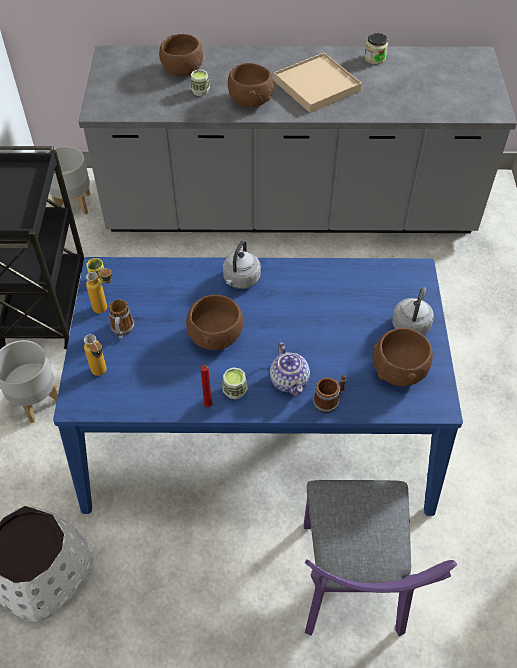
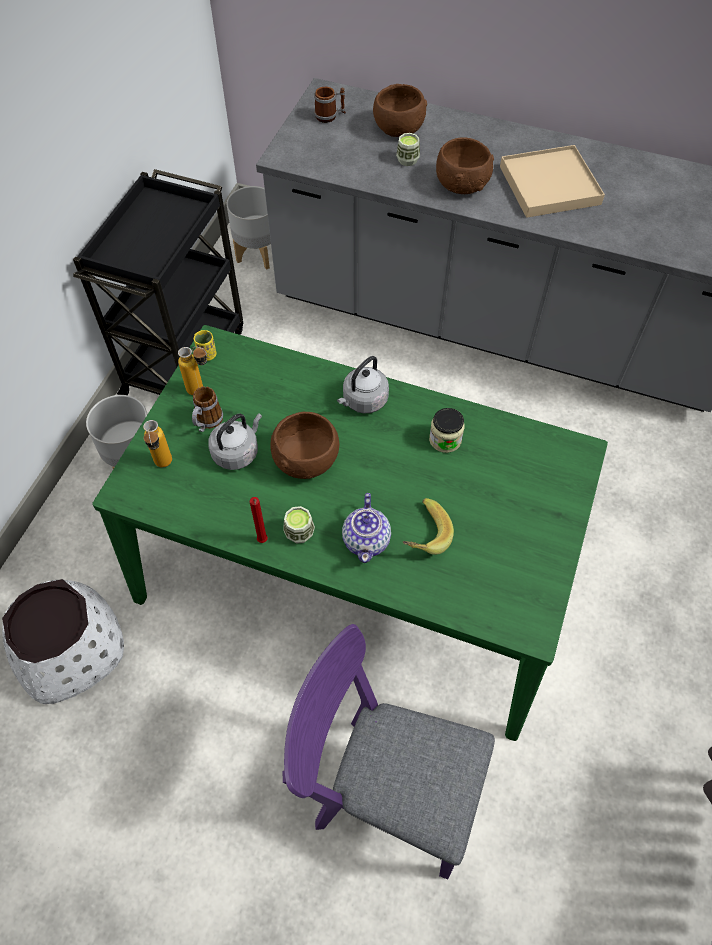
camera: 20 degrees right, 5 degrees up
(258, 427) = (356, 569): blue dining table -> green dining table
(329, 364) = (422, 535): none -> banana
(329, 400) = (403, 580): mug -> mug (330, 116)
(351, 588) = (385, 790): purple chair -> purple chair turned 90 degrees clockwise
(375, 58) = (638, 167): jar -> jar (445, 439)
(399, 370) = (503, 570): brown bowl -> none
(411, 324) = (543, 516): grey kettle -> grey kettle (237, 452)

